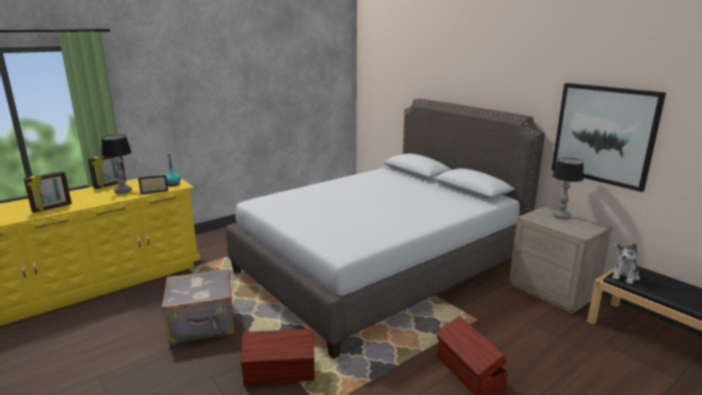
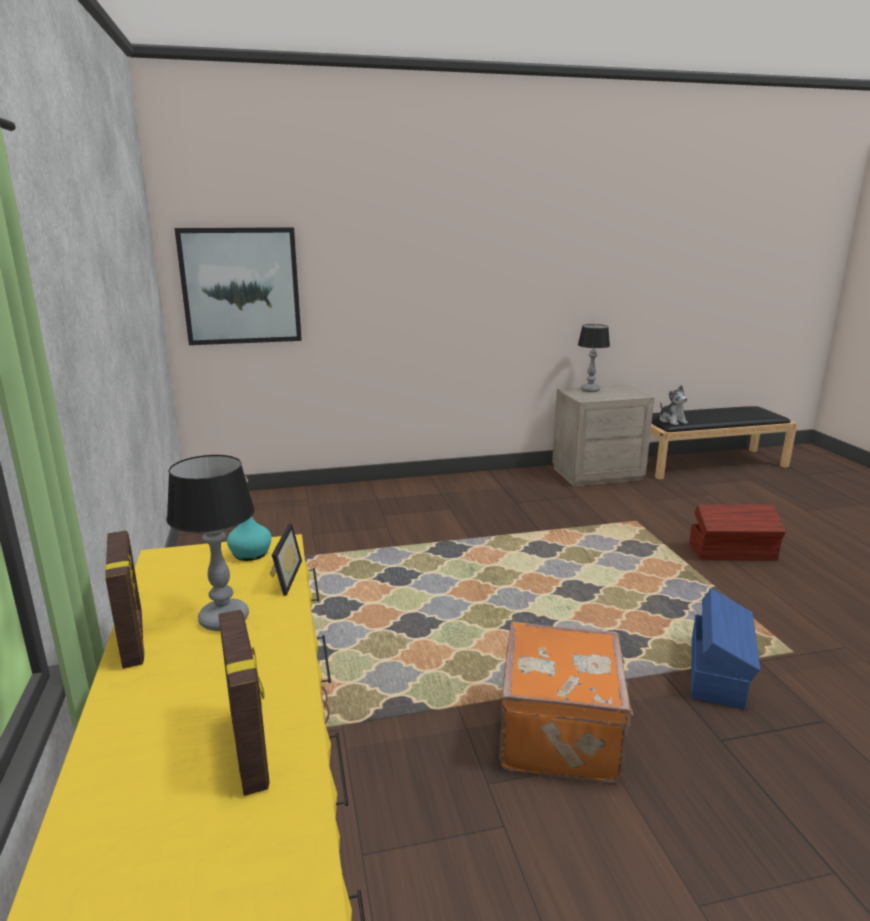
camera: 65 degrees left, 0 degrees up
(203, 325) = (562, 733): grey suitcase -> orange suitcase
(280, 373) = (718, 671): brown storage box -> blue storage box
(380, 267) = (476, 541): grey bed -> none
(603, 134) = (603, 293): picture -> picture (241, 286)

